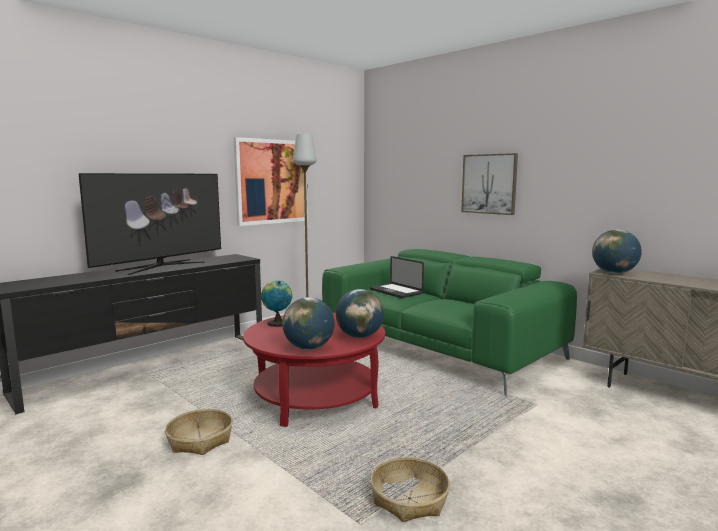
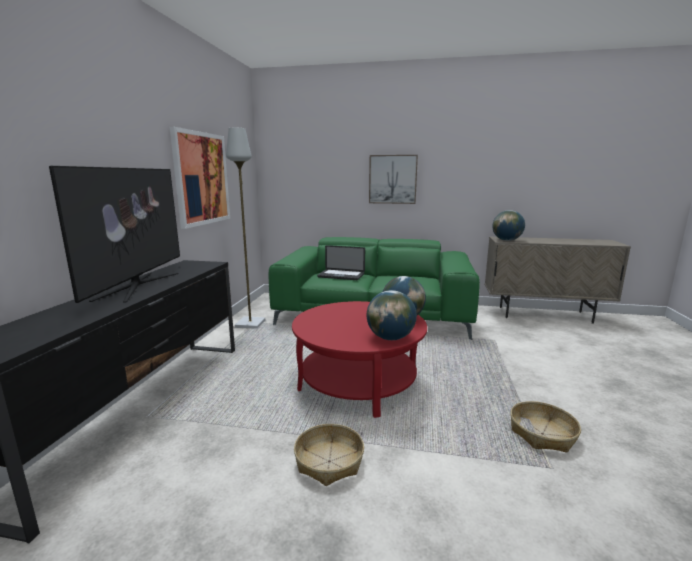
camera: 35 degrees left, 5 degrees up
(277, 323) = (312, 323): globe -> none

